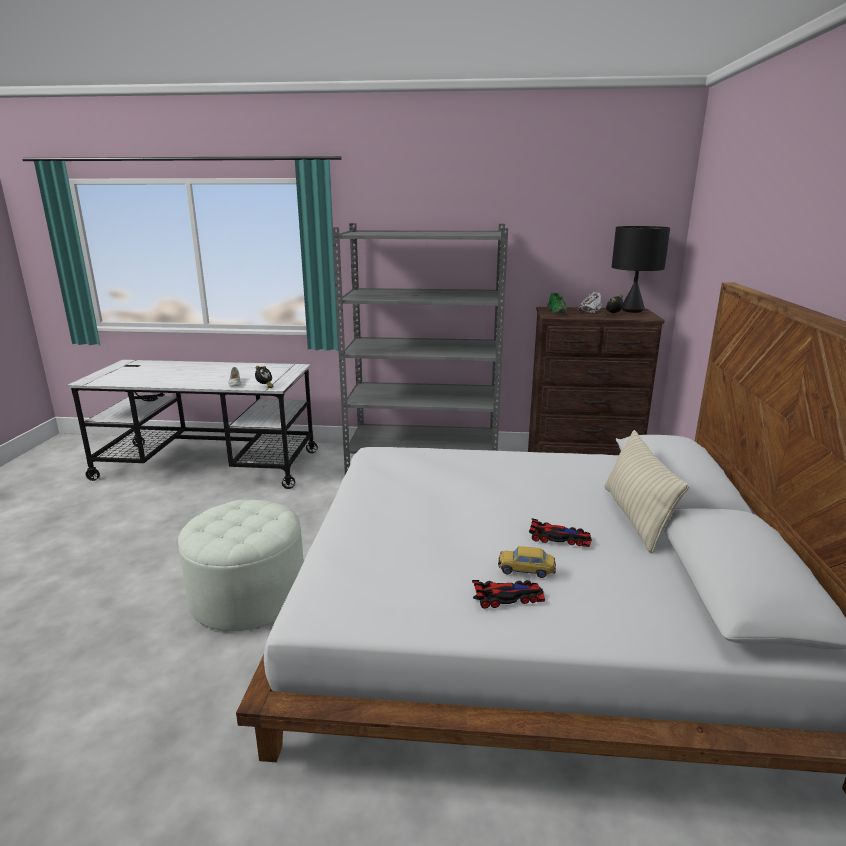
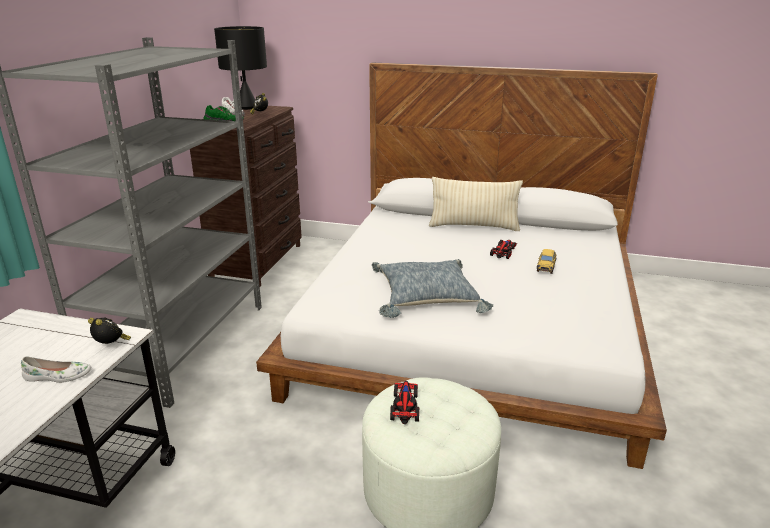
camera: 80 degrees left, 5 degrees up
(420, 495) = (426, 293): none -> pillow
(508, 596) = (576, 276): toy car -> toy car (405, 404)

